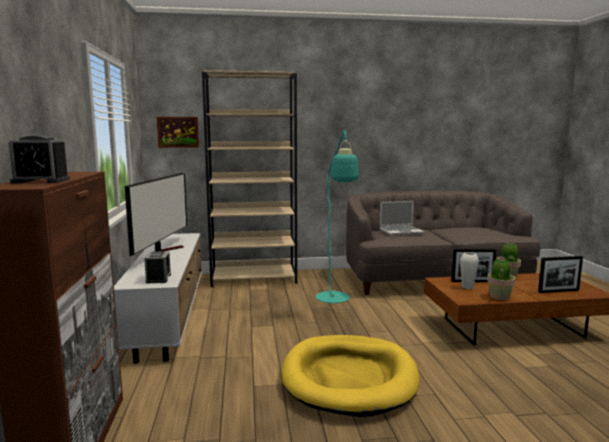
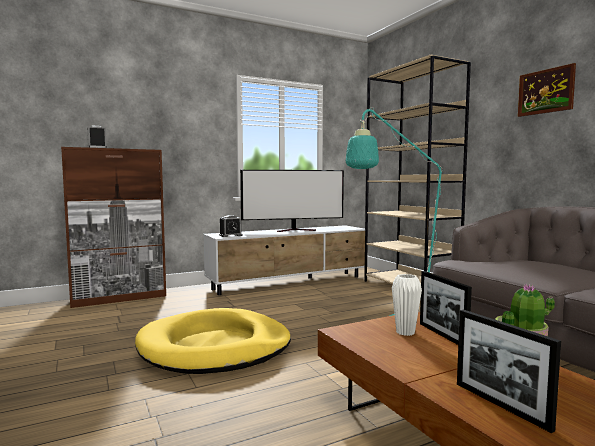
camera: 70 degrees right, 5 degrees down
(178, 132) = (384, 138): picture -> picture (545, 91)
(401, 231) = (533, 263): laptop -> none
(499, 297) = (385, 351): potted plant -> none

